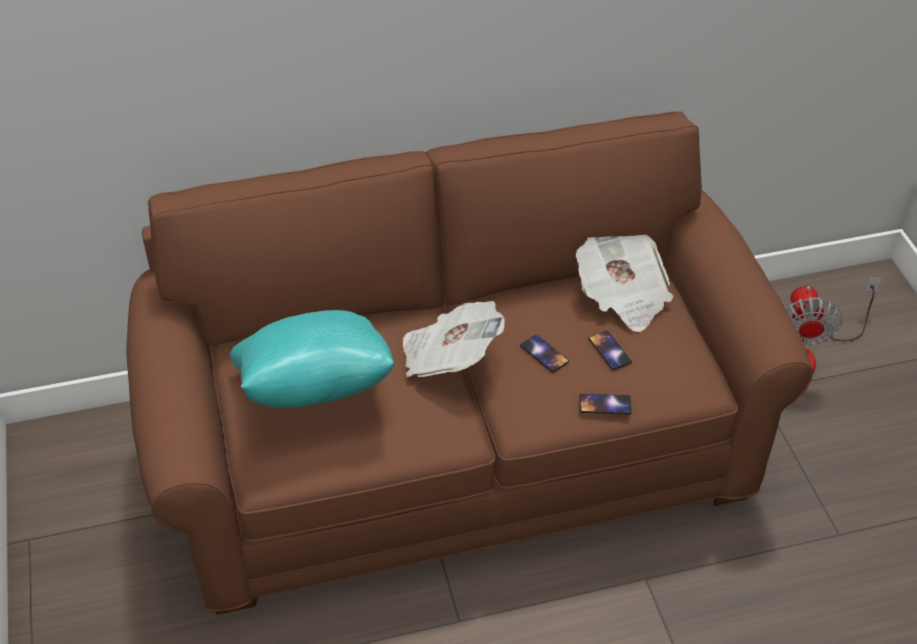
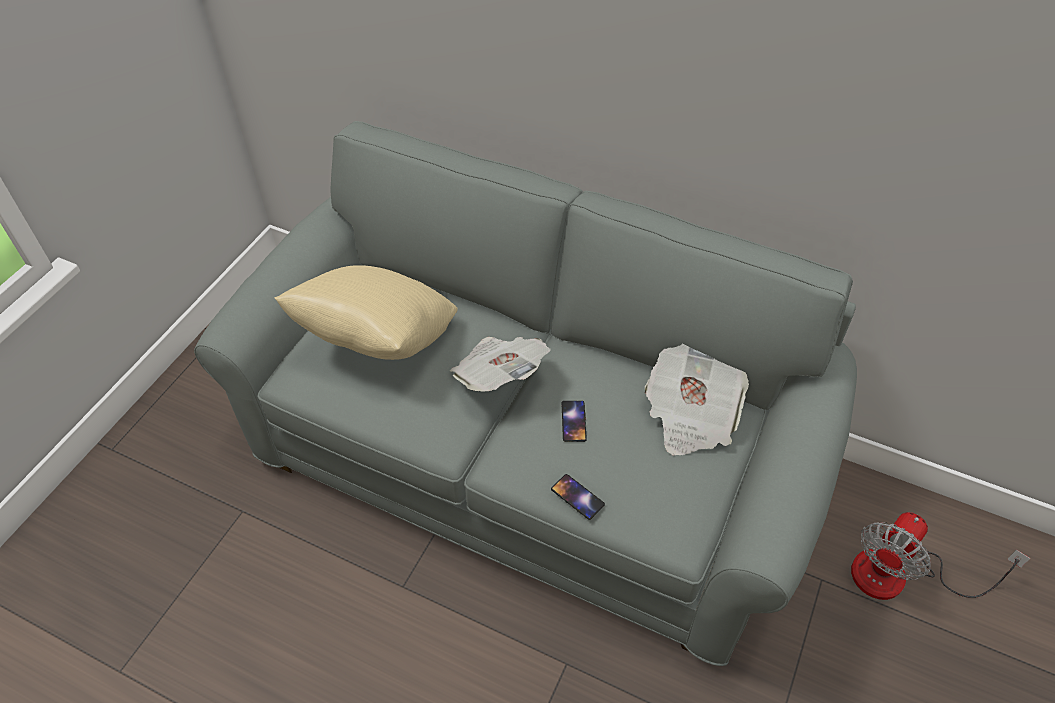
camera: 40 degrees right, 5 degrees up
(314, 395) = (378, 342): turquoise pillow -> beige pillow
(459, 450) = (528, 458): brown sofa -> grey sofa
(609, 351) = (629, 454): phone -> none

